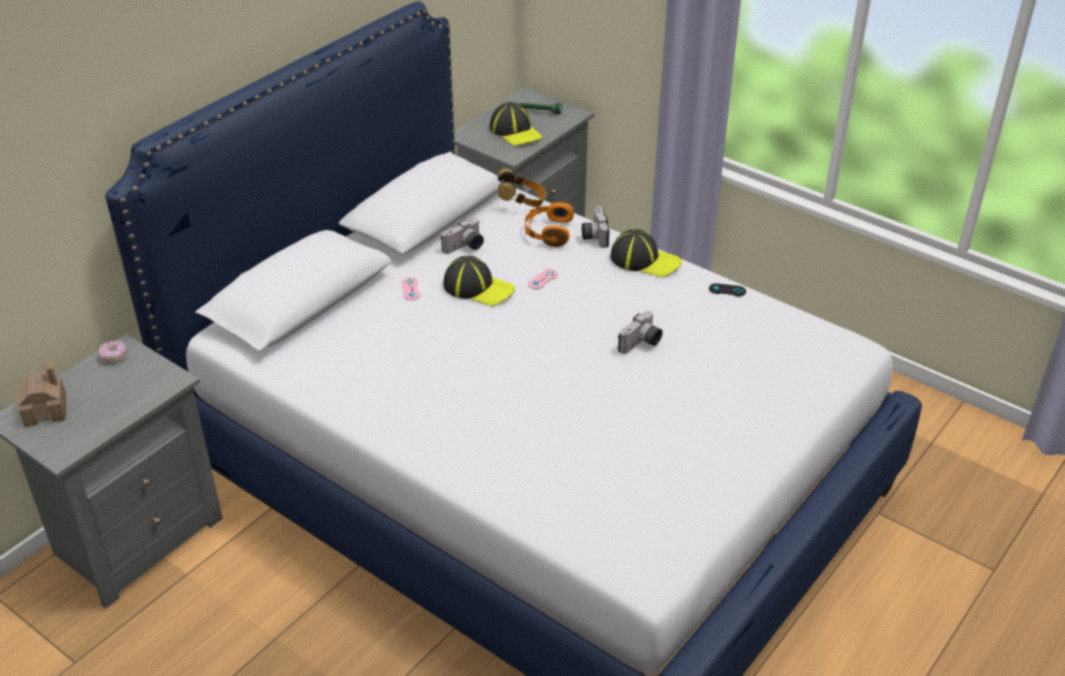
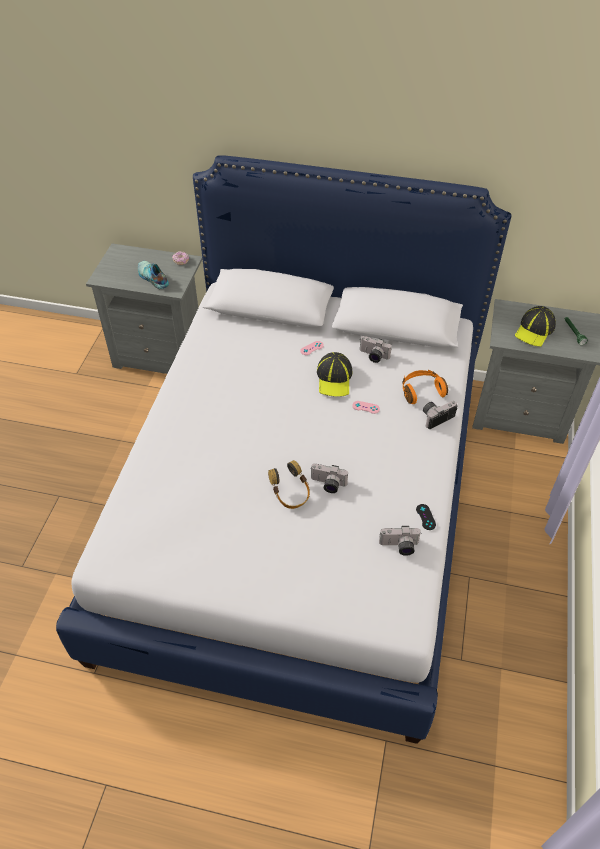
camera: 65 degrees right, 10 degrees up
(46, 410) = (128, 258): toy house -> none
(123, 396) = (152, 278): none -> shoe
(522, 202) = (446, 365): headphones -> headphones (290, 494)
(645, 260) = (428, 455): cap -> none
(756, 320) = (399, 547): none -> camera

